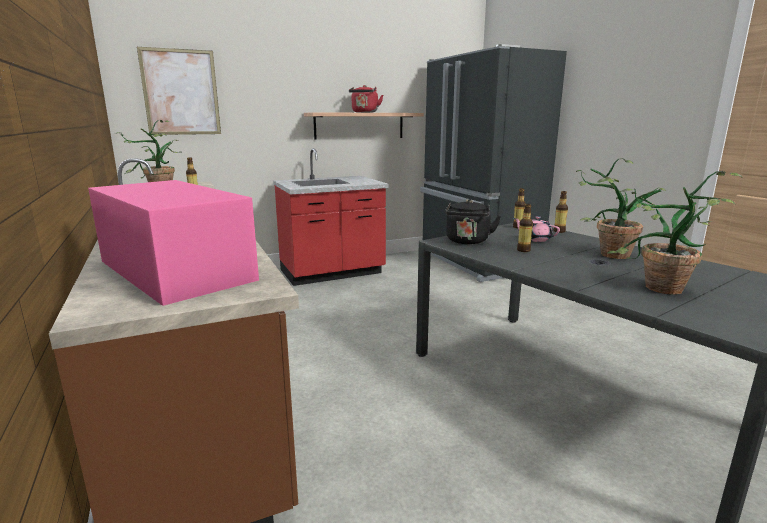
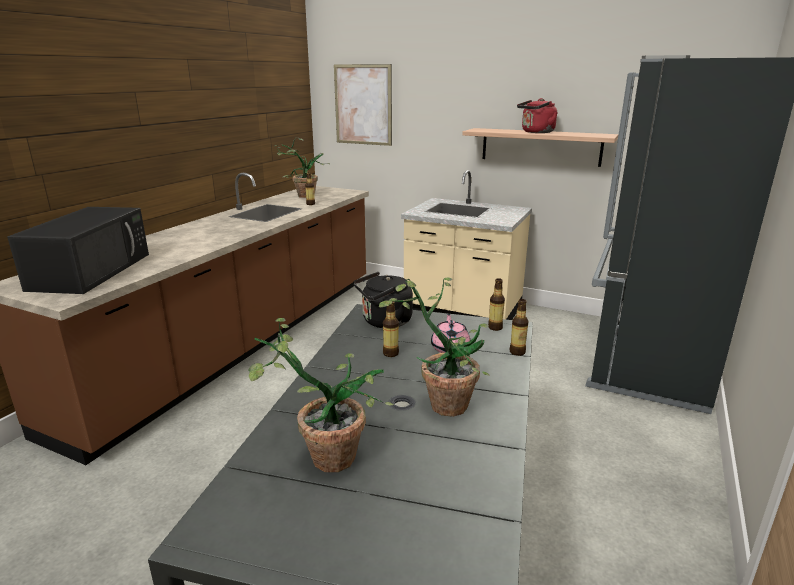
camera: 50 degrees right, 5 degrees up
(173, 269) = (92, 270): pink microwave -> black microwave
(332, 273) = (462, 310): red counter -> beige counter

